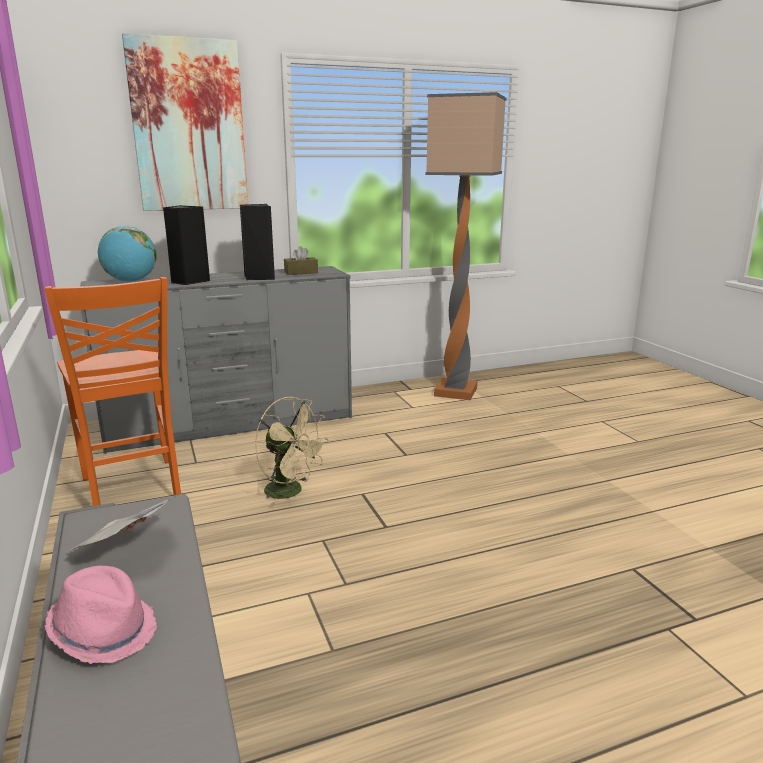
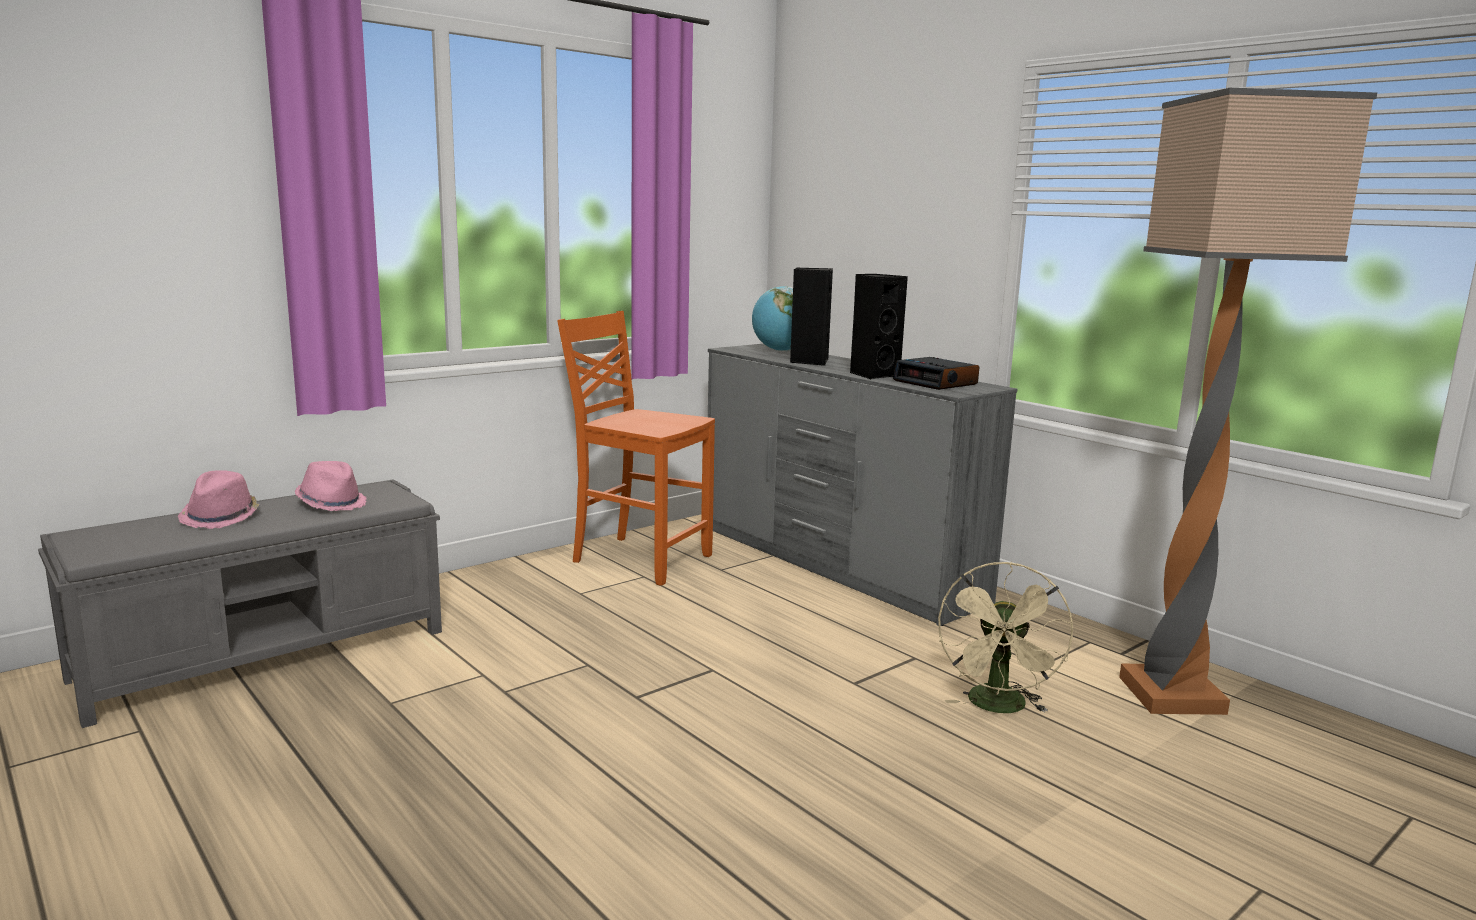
camera: 70 degrees right, 5 degrees down
(127, 548) = (332, 503): newspaper -> pink hat
(133, 491) = (639, 559): orange chair -> orange chair turned 75 degrees clockwise
(189, 126) = (907, 172): picture -> none
(291, 492) = (687, 628): beige fan -> beige fan (999, 707)
(301, 272) = (936, 382): brown tissue box -> alarm clock

